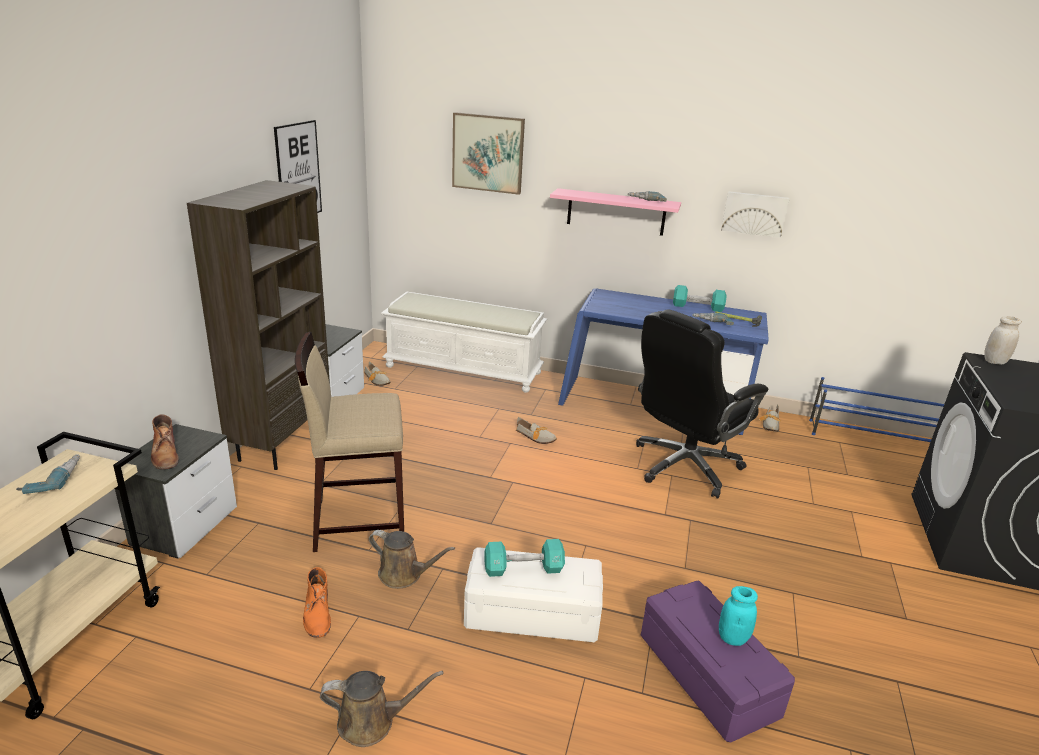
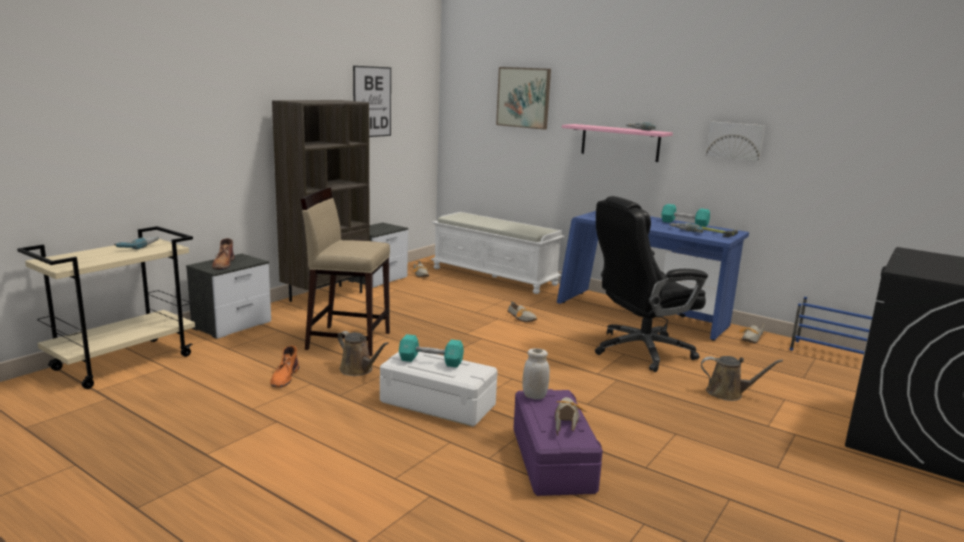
camera: 20 degrees right, 10 degrees down
(372, 722) = (279, 431): brown watering can -> brown watering can (728, 393)
(732, 638) = (566, 420): turquoise jar -> shoe
(994, 361) = (921, 253): white jar -> white jar (534, 396)

